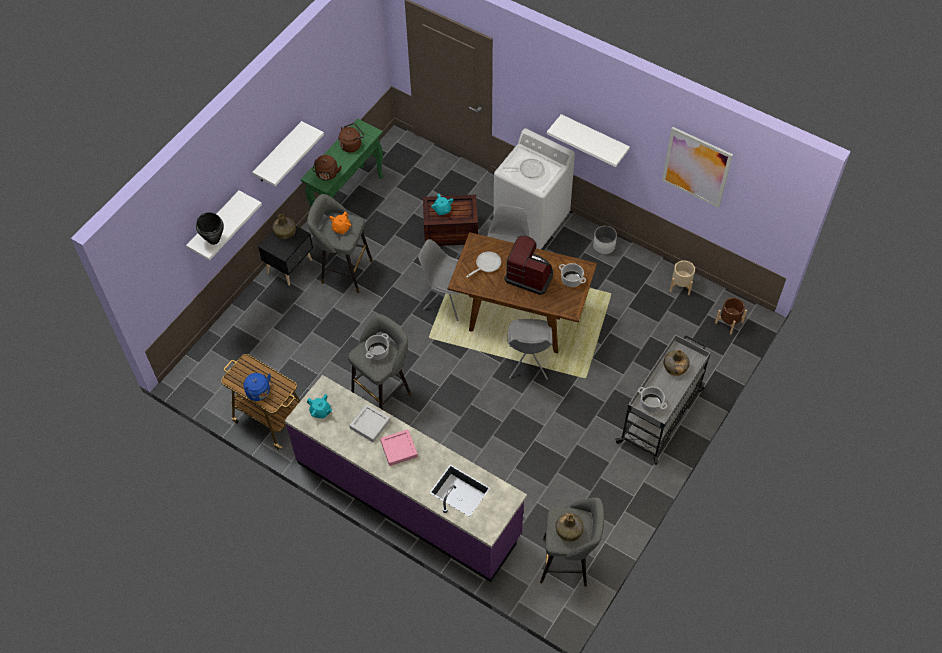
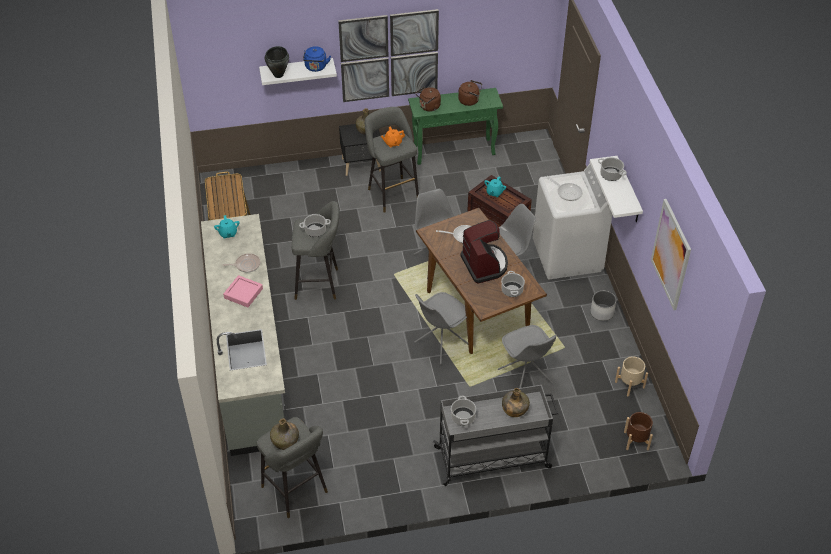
camera: 45 degrees right, 10 degrees down
(259, 393) = (217, 202): blue kettle -> blue kettle (316, 67)
(278, 153) = (389, 56): white shelf -> picture
(370, 424) = (246, 265): grey tray -> frying pan
(408, 498) = (249, 359): purple counter -> grey counter
(575, 133) = (610, 175): none -> cooking pot
(612, 338) = (525, 377): none -> grey chair

